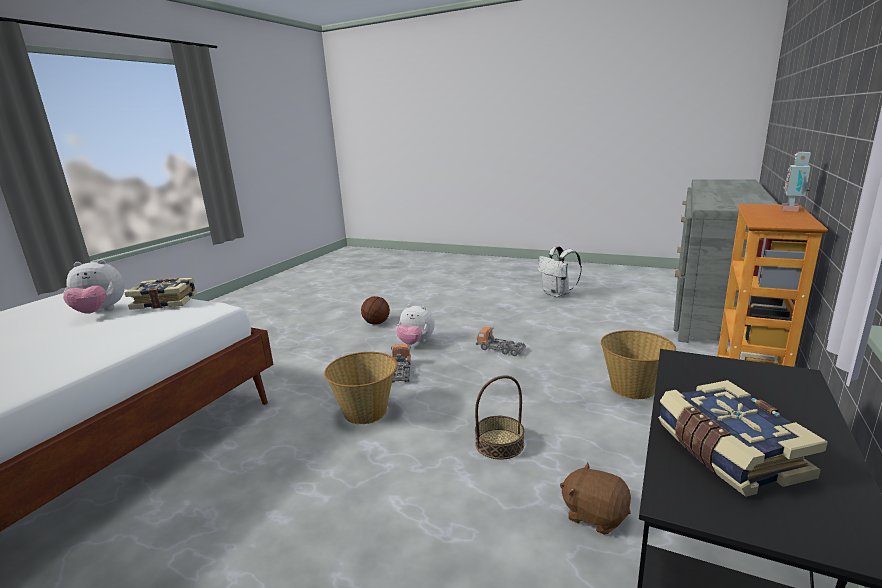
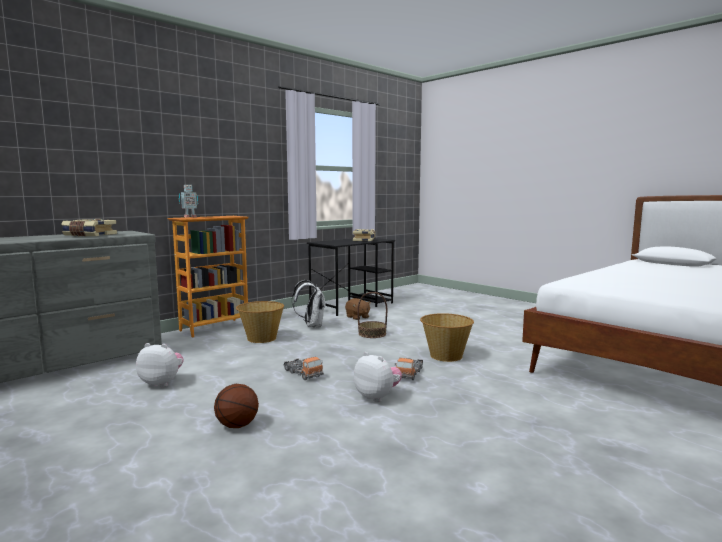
camera: 160 degrees left, 10 degrees down
(100, 312) = (674, 290): plush toy -> plush toy (162, 383)
(165, 302) = (619, 288): book -> book (89, 235)
(376, 323) = (415, 439): basketball -> basketball (237, 425)
(557, 294) = (100, 427): white backpack -> white backpack (311, 326)

